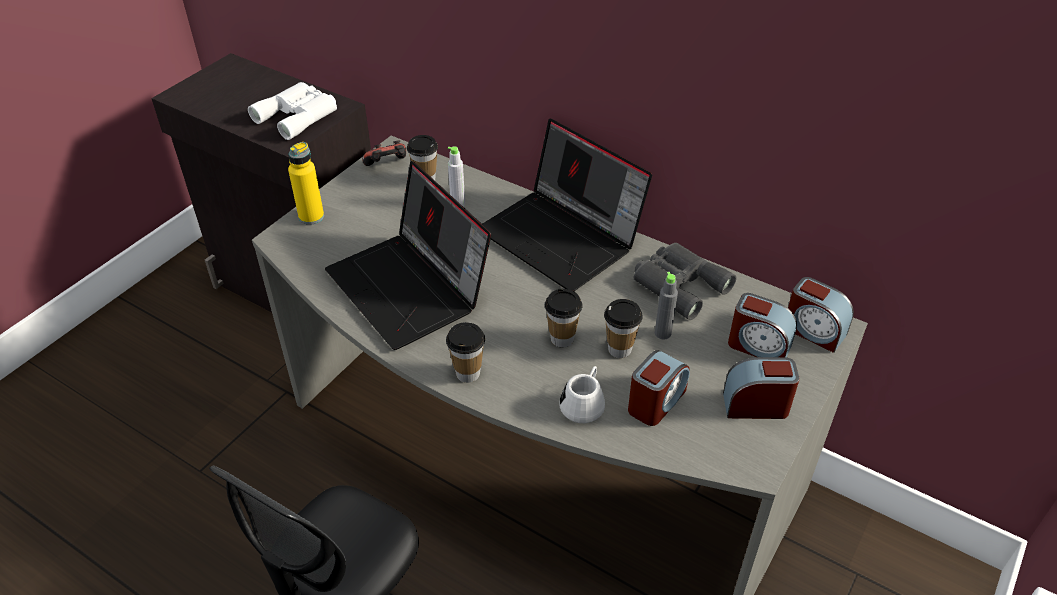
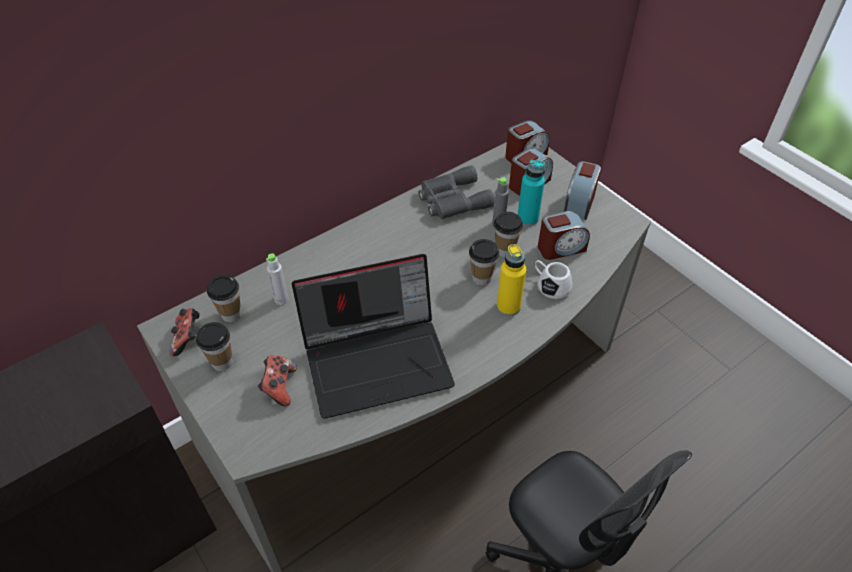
camera: 70 degrees left, 5 degrees up
(299, 115) = (78, 382): white binoculars -> none
(311, 217) = (229, 418): yellow bottle -> yellow bottle (508, 307)
(354, 234) = (279, 387): none -> game controller
(467, 373) = (496, 344): cup -> cup (222, 362)
(563, 238) = (367, 245): laptop -> none
(656, 401) = (561, 248): alarm clock -> alarm clock turned 105 degrees clockwise
(690, 358) = (527, 218): none -> turquoise bottle

